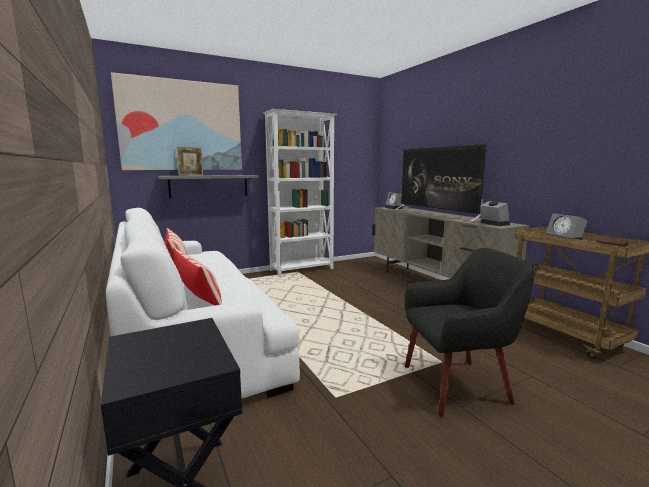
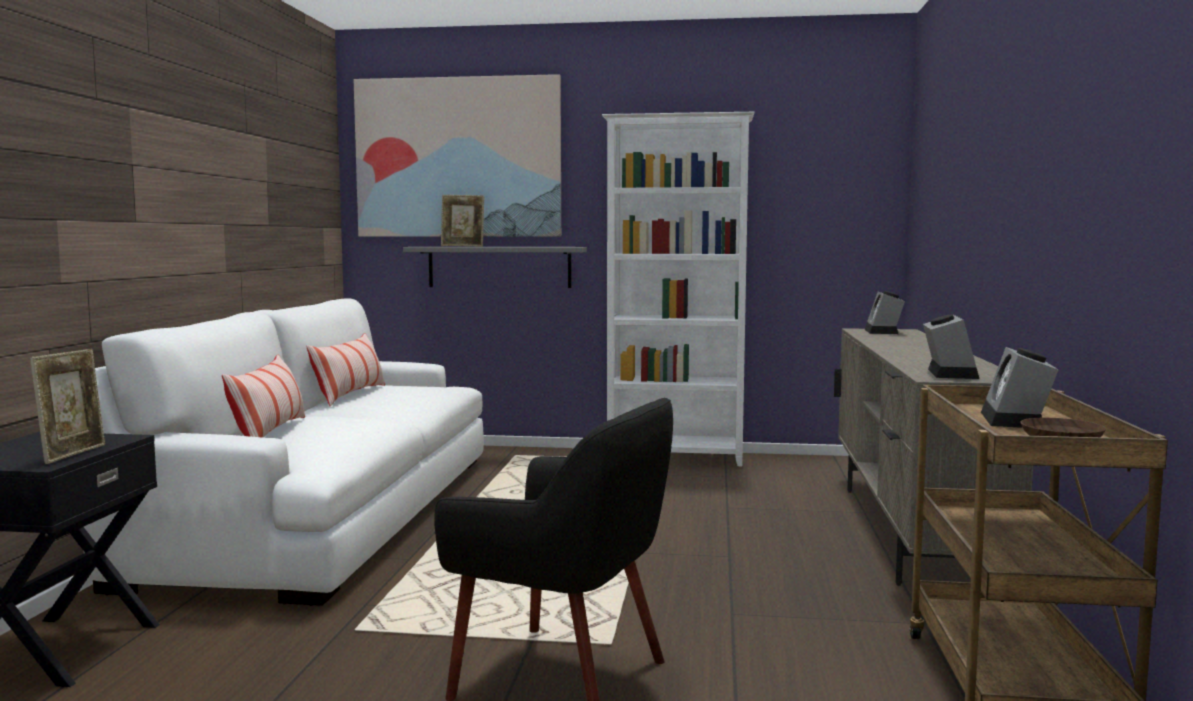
camera: 35 degrees right, 5 degrees down
(209, 348) = (73, 454): none -> picture frame
(436, 214) = (915, 348): television -> none

